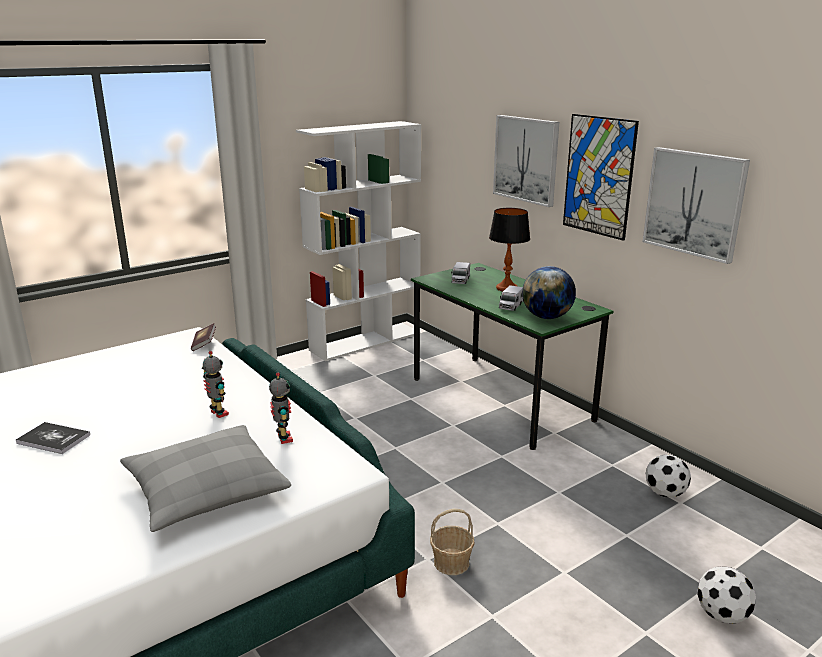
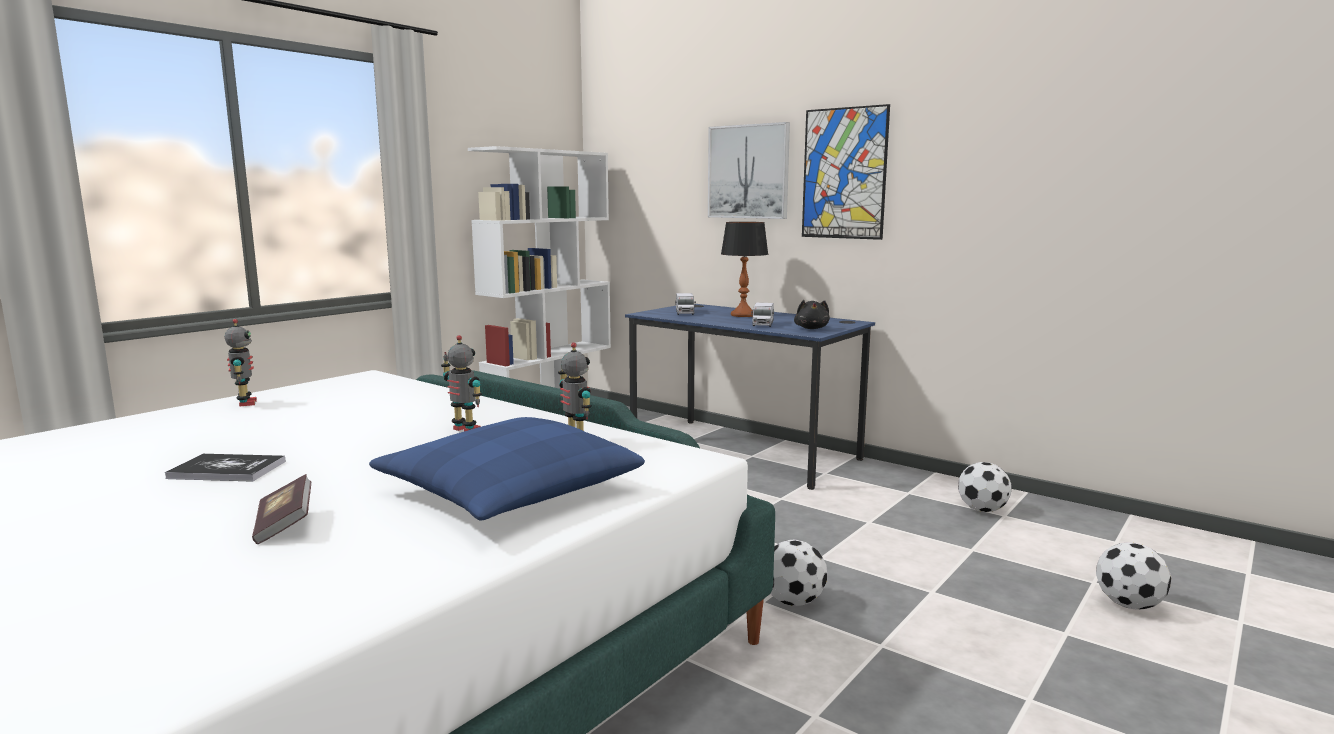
camera: 15 degrees left, 10 degrees down
(97, 362) = (245, 403): none -> toy robot
(204, 344) = (393, 381): book -> book (284, 525)
(205, 490) = (509, 491): grey pillow -> blue pillow
(452, 563) = (794, 601): basket -> football
(500, 399) = (743, 451): green desk -> blue desk
(547, 317) = (811, 328): globe -> black plush toy
(694, 203) = (966, 181): picture -> none

